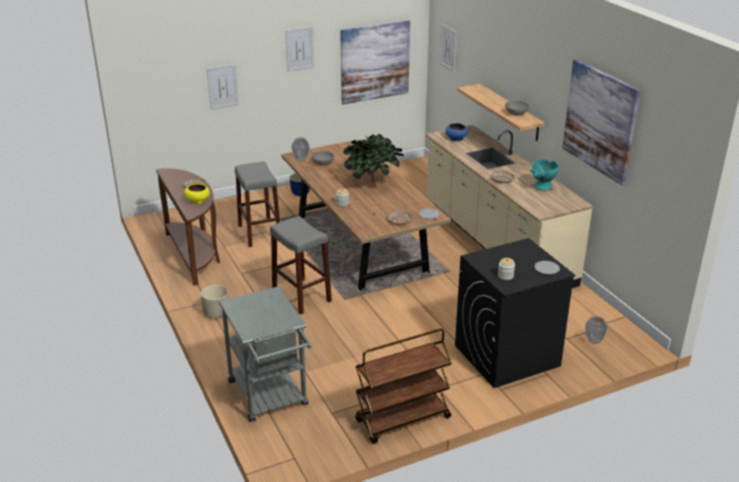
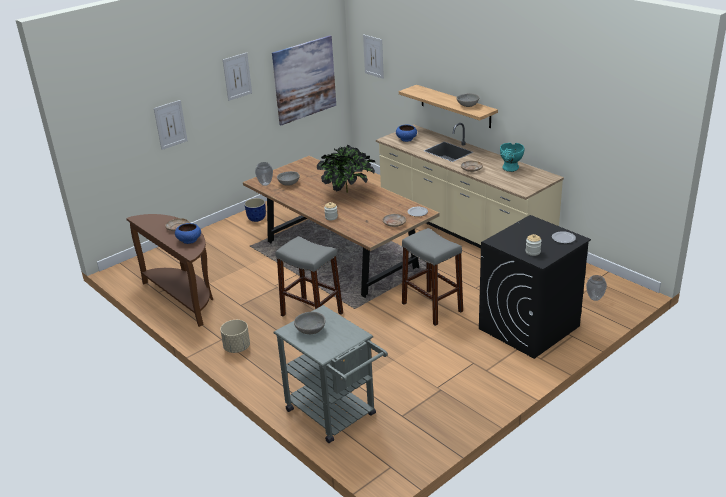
camera: 15 degrees left, 0 degrees up
(198, 200) = (189, 240): yellow bowl -> blue bowl
(252, 308) = (310, 330): none -> grey bowl
(259, 233) = (237, 263): grey stool -> grey stool (432, 307)
(402, 420) = (470, 407): brown cart -> none
(600, 121) = (562, 98): picture -> none

